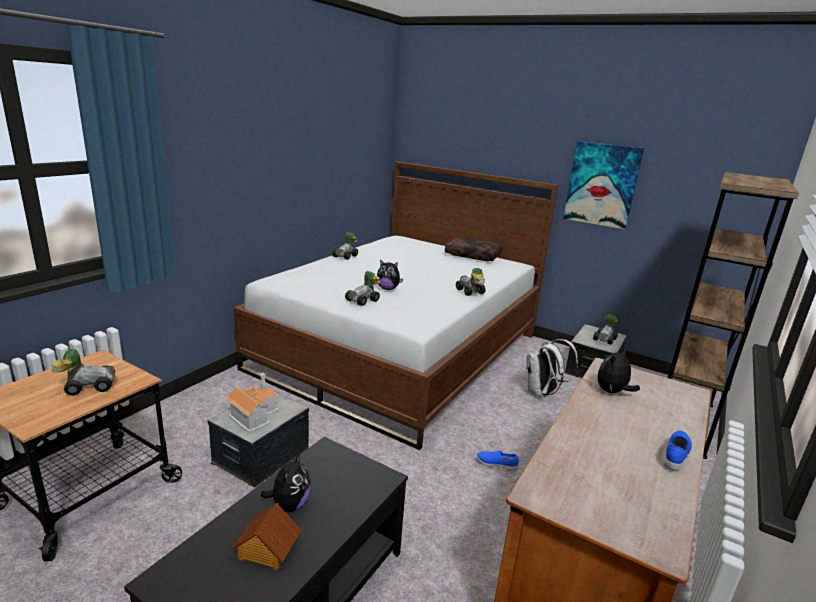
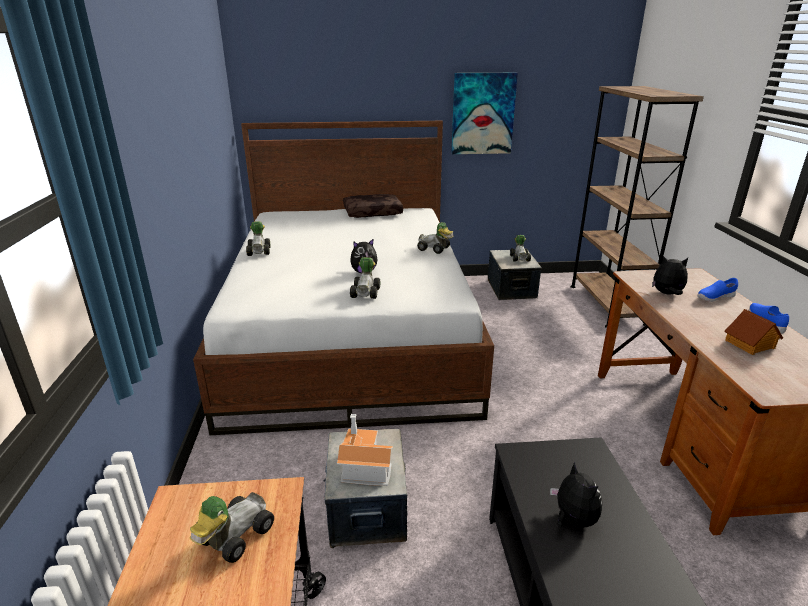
camera: 35 degrees left, 5 degrees up
(267, 549) = (621, 568): toy house -> toy house (750, 344)
(496, 465) = (550, 400): blue shoe -> blue shoe (714, 298)
(542, 393) = (505, 324): white backpack -> none
(612, 392) = (667, 294): plush toy -> plush toy turned 90 degrees clockwise

